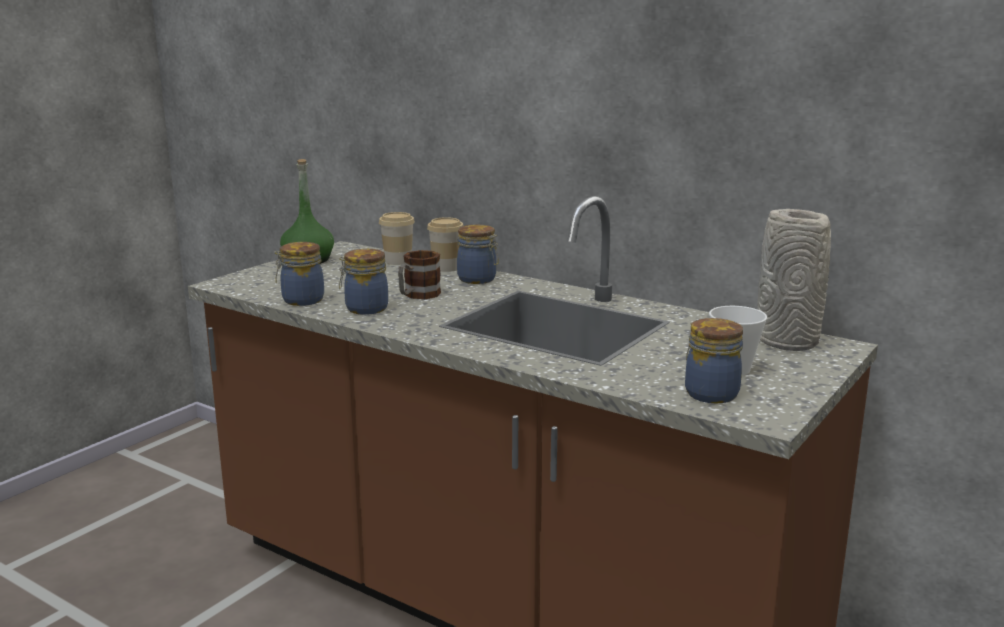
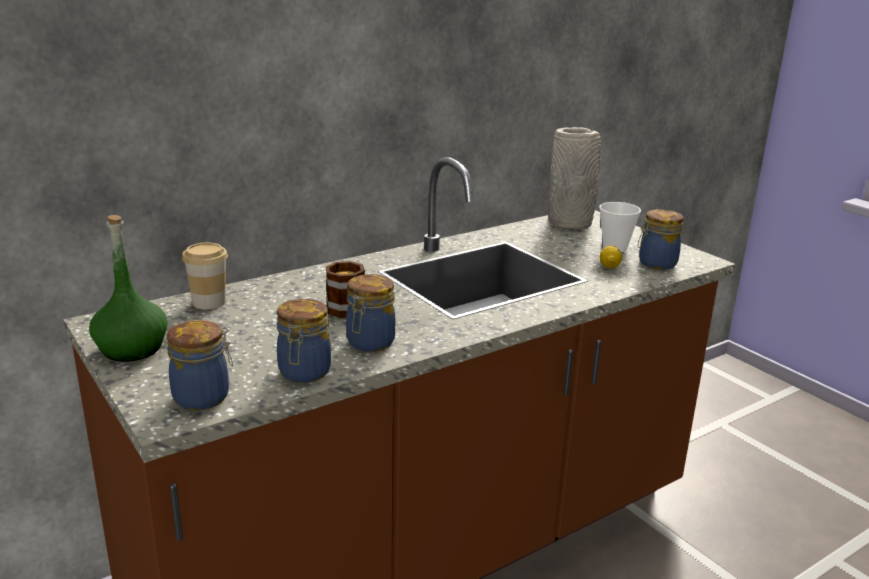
camera: 70 degrees left, 5 degrees up
(446, 268) = (266, 285): cup -> none
(478, 279) = (325, 279): jar -> jar (204, 397)
(661, 371) = (609, 266): none -> lemon

